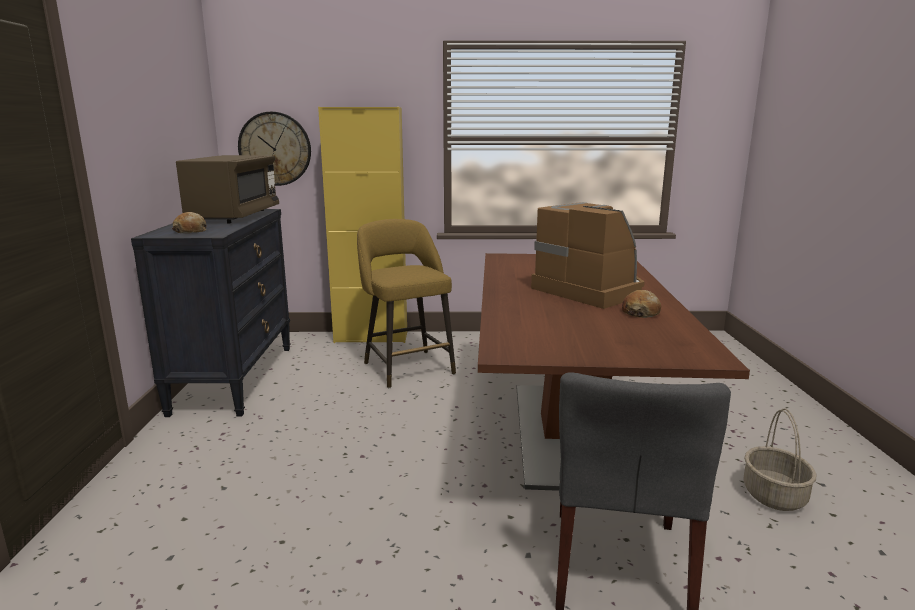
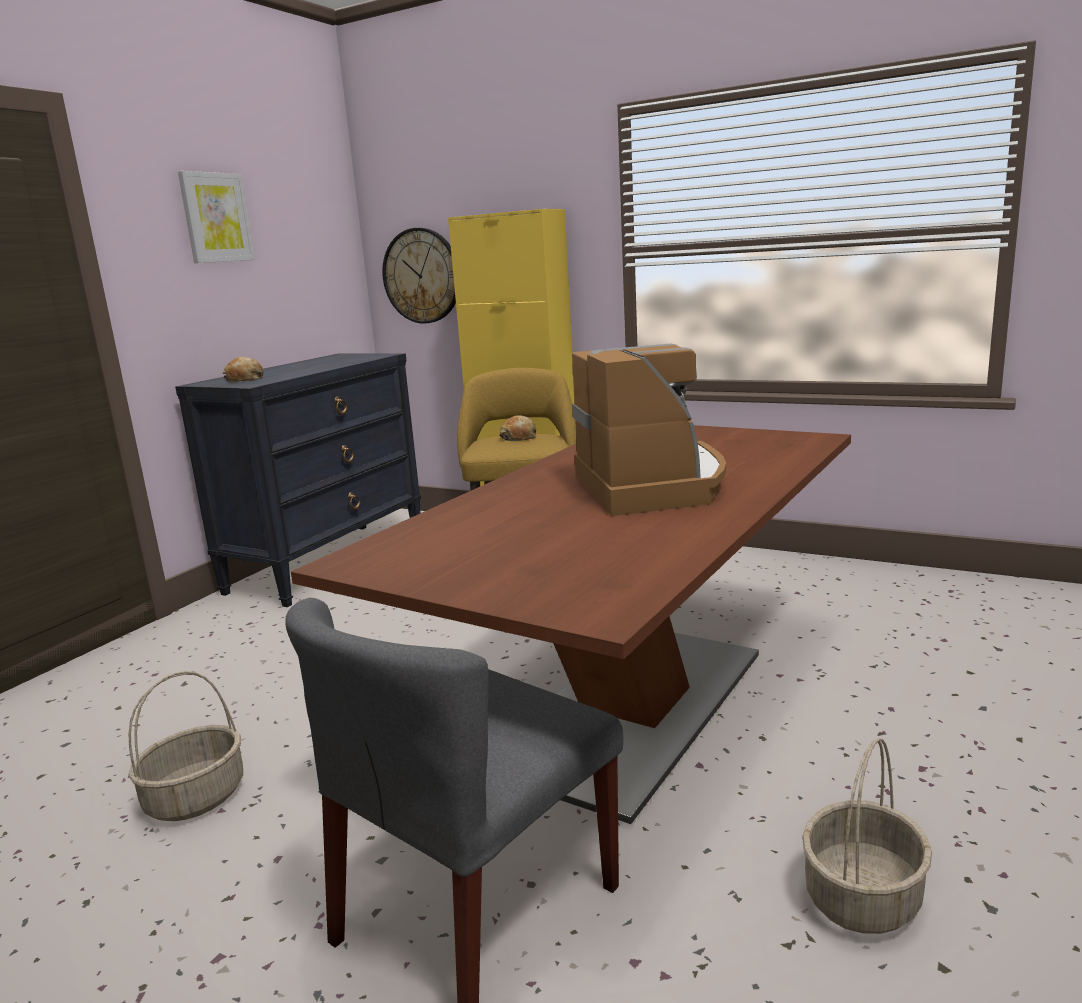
camera: 30 degrees right, 0 degrees up
(142, 92) = (216, 218): none -> picture
(235, 216) = (331, 363): brown microwave -> none
(347, 560) = (195, 799): none -> basket
(640, 312) = (654, 528): bread -> bread (519, 437)

